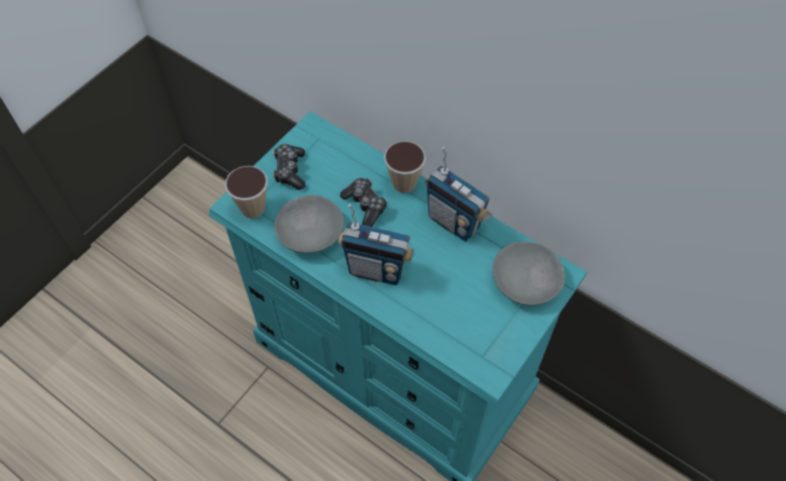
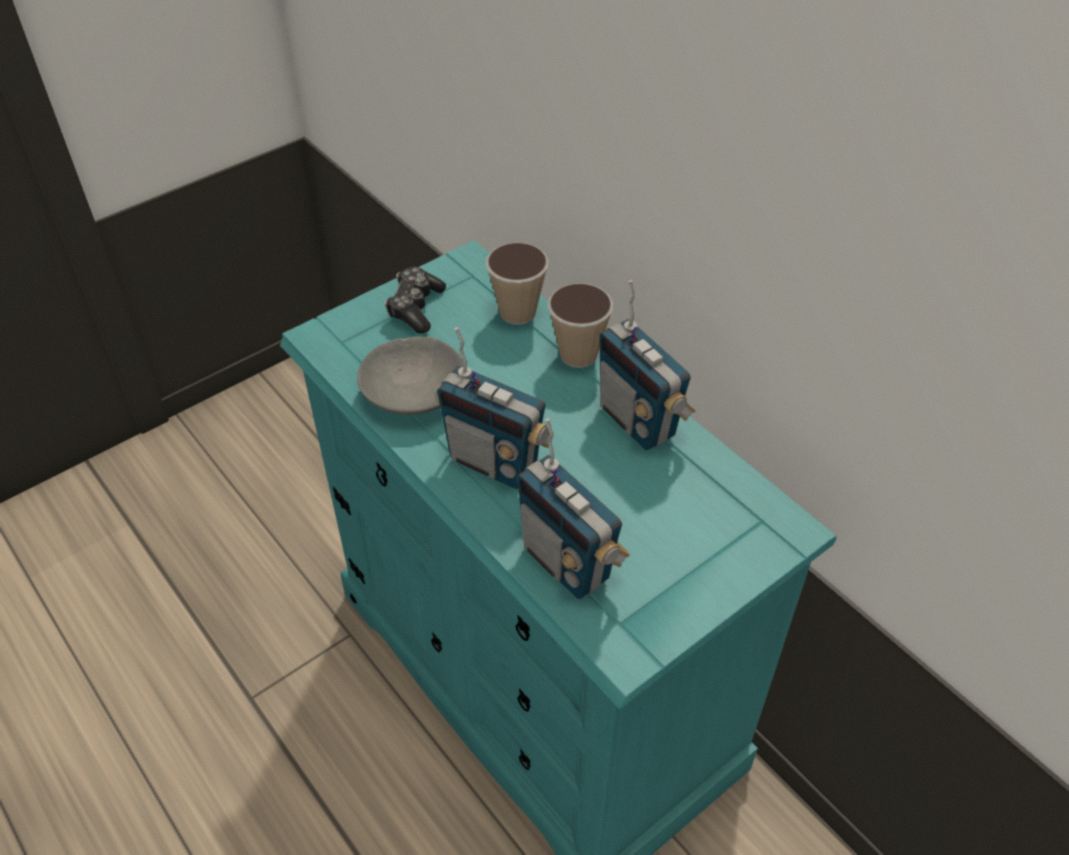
camera: 15 degrees right, 10 degrees down
(253, 208) = (343, 345): cup -> cup (517, 313)
(365, 205) = (509, 372): game controller -> none
(441, 326) = (567, 562): none -> radio
(527, 281) = (729, 528): grey bowl -> none

